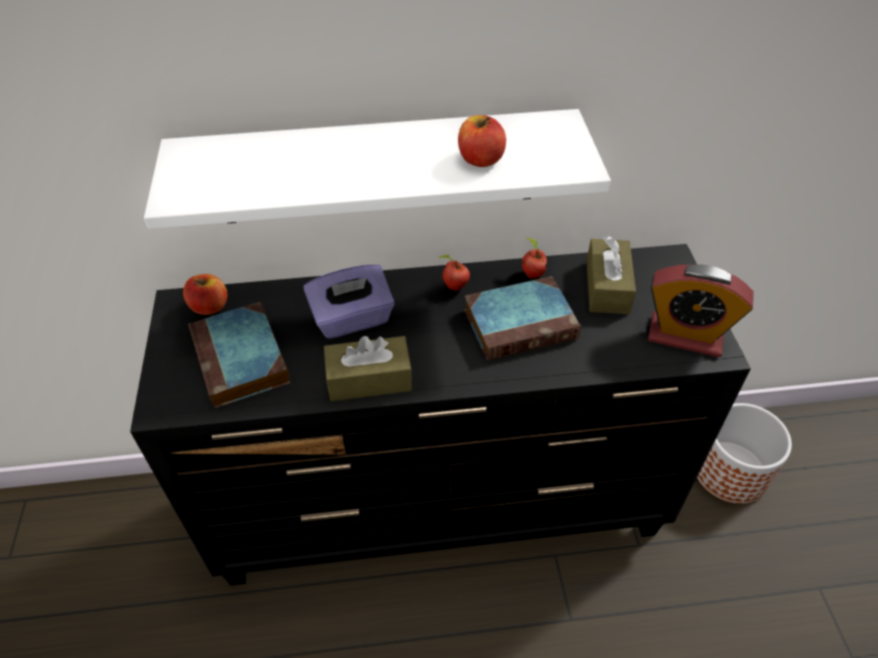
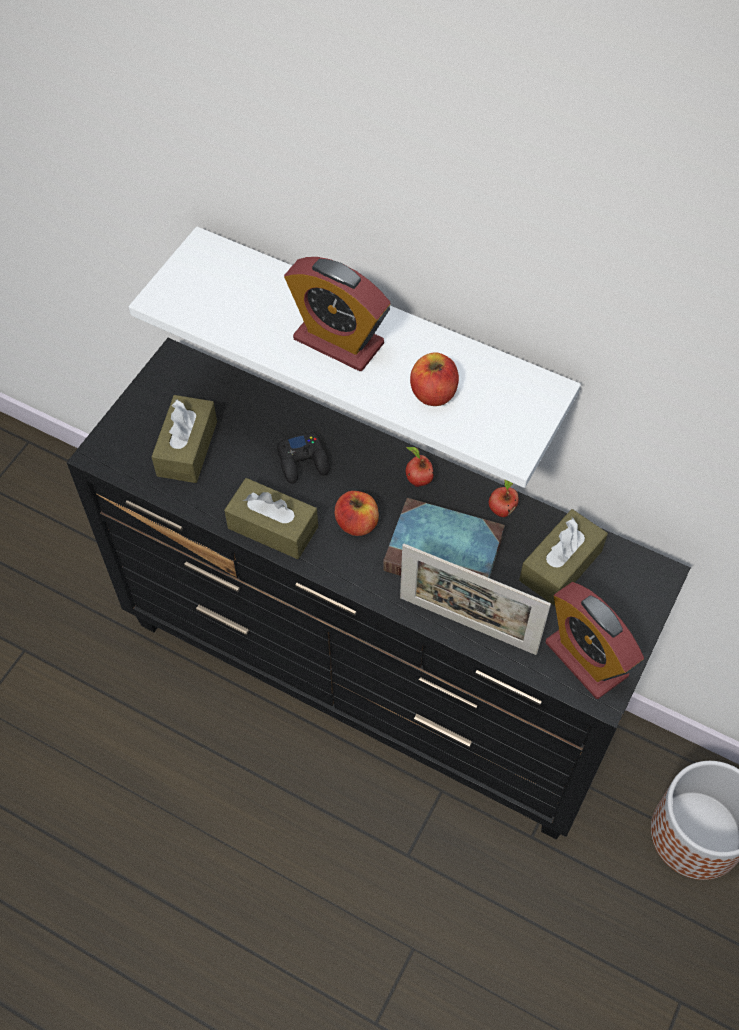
camera: 35 degrees right, 10 degrees up
(210, 306) = (198, 379): apple -> apple (357, 523)
(242, 360) = (187, 448): book -> brown tissue box
(352, 319) = (303, 461): purple tissue box -> black game controller
(368, 160) = (338, 341): none -> alarm clock
(584, 362) = (467, 625): none -> picture frame

